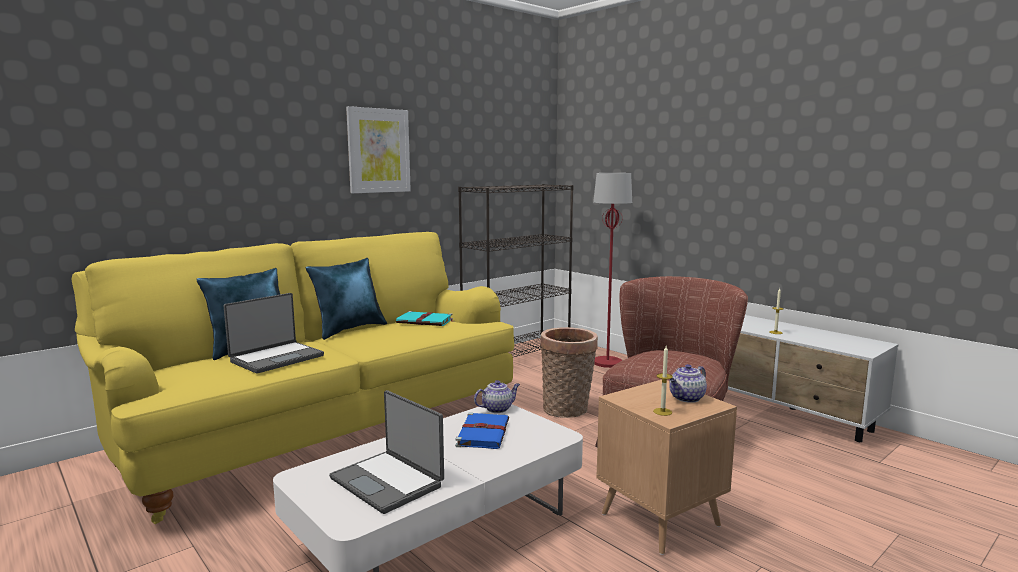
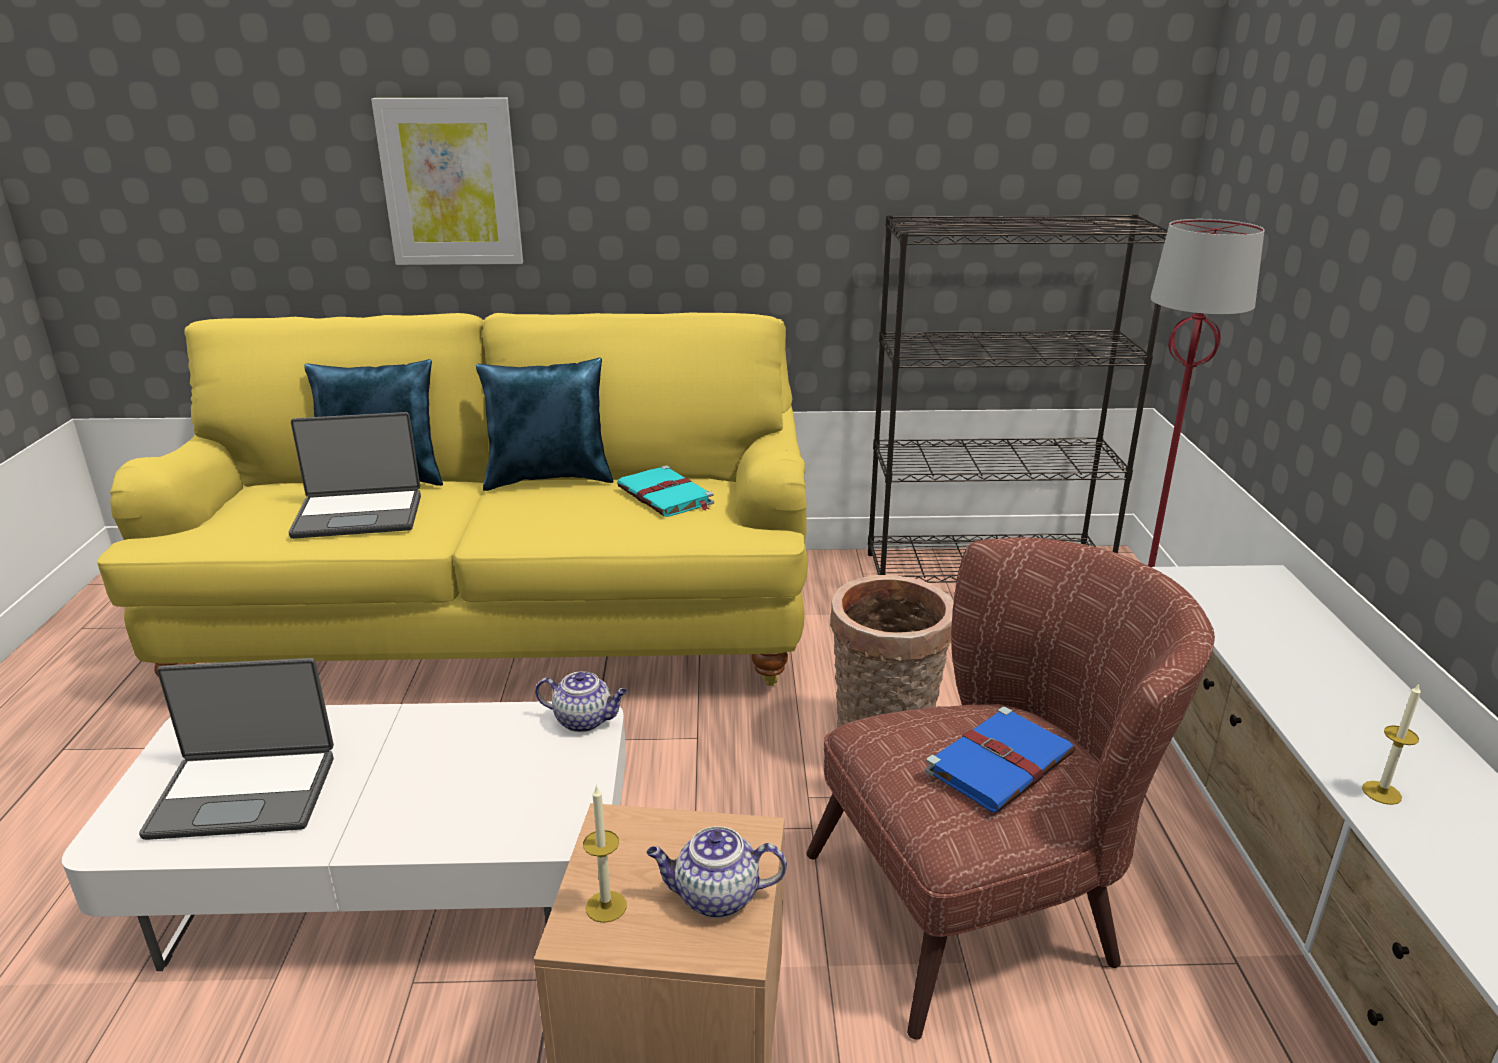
camera: 40 degrees right, 15 degrees up
(378, 150) = (706, 138): picture -> picture (451, 183)
(388, 482) = (245, 793): laptop -> laptop turned 90 degrees counterclockwise
(483, 433) = (484, 763): blue book -> blue book (1000, 762)

